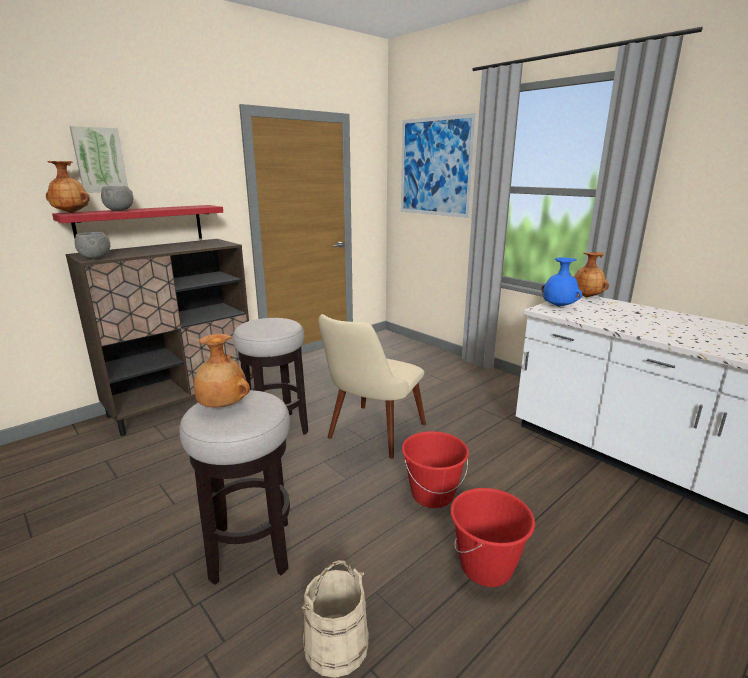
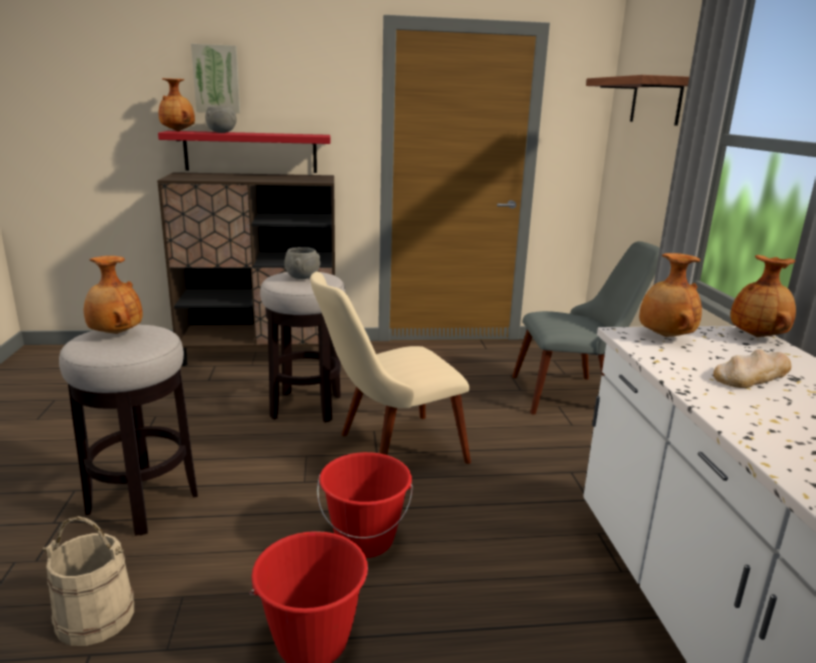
camera: 35 degrees right, 0 degrees up
(95, 258) = (178, 178): grey bowl -> grey bowl (302, 278)
(425, 363) = (575, 394): none -> grey chair
(435, 167) = (656, 101): picture -> shelf
(558, 306) = (664, 336): blue vase -> brown vase
(623, 315) = (752, 374): none -> bread

